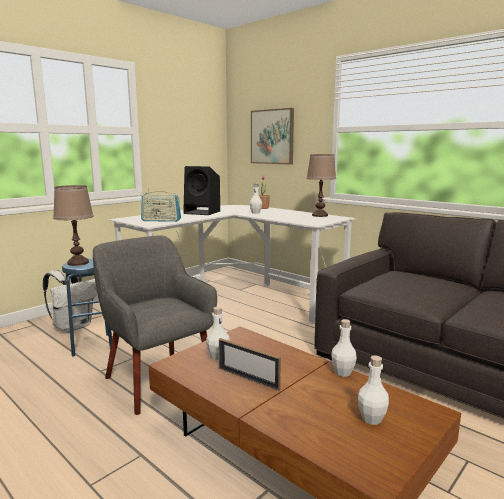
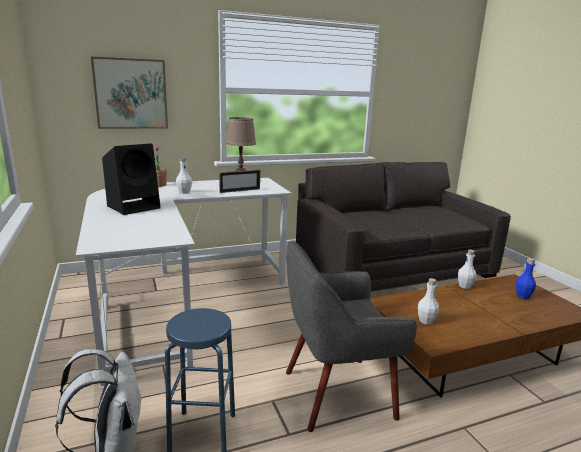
camera: 65 degrees left, 5 degrees up
(78, 263) = (191, 327): brown table lamp -> none
(161, 220) = (155, 230): radio -> none
(248, 378) = (468, 318): picture frame -> picture frame (240, 190)
(371, 419) = (523, 296): white bottle -> blue bottle

